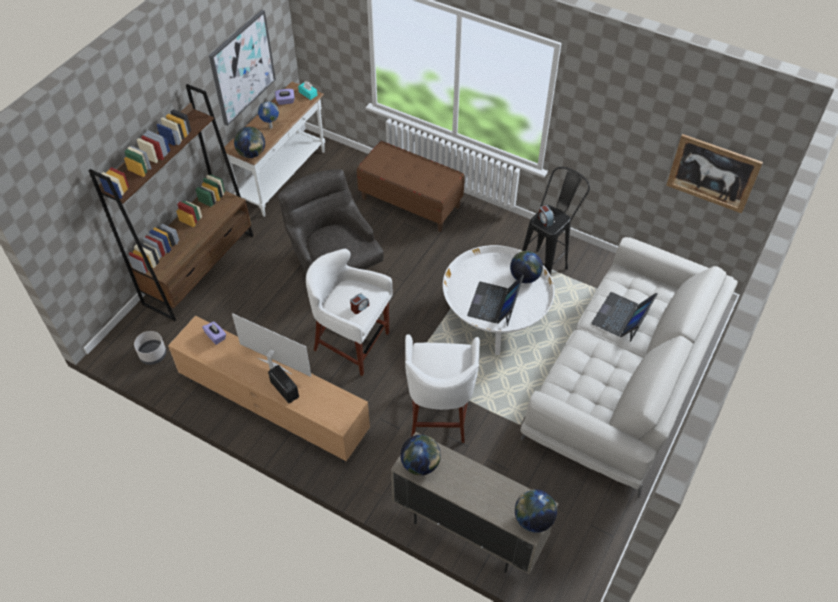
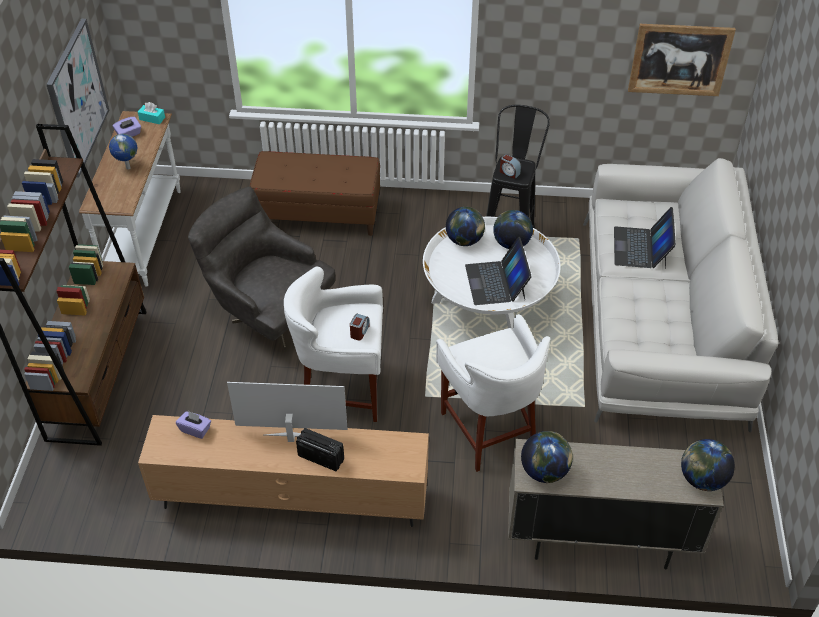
camera: 25 degrees left, 5 degrees down
(153, 354) = (95, 495): grey planter -> none
(252, 154) = (122, 204): globe -> globe (464, 241)

